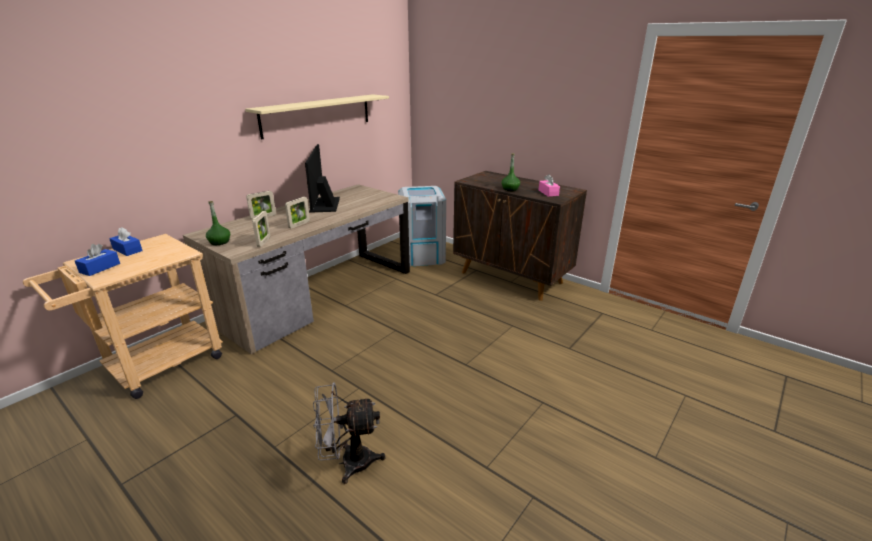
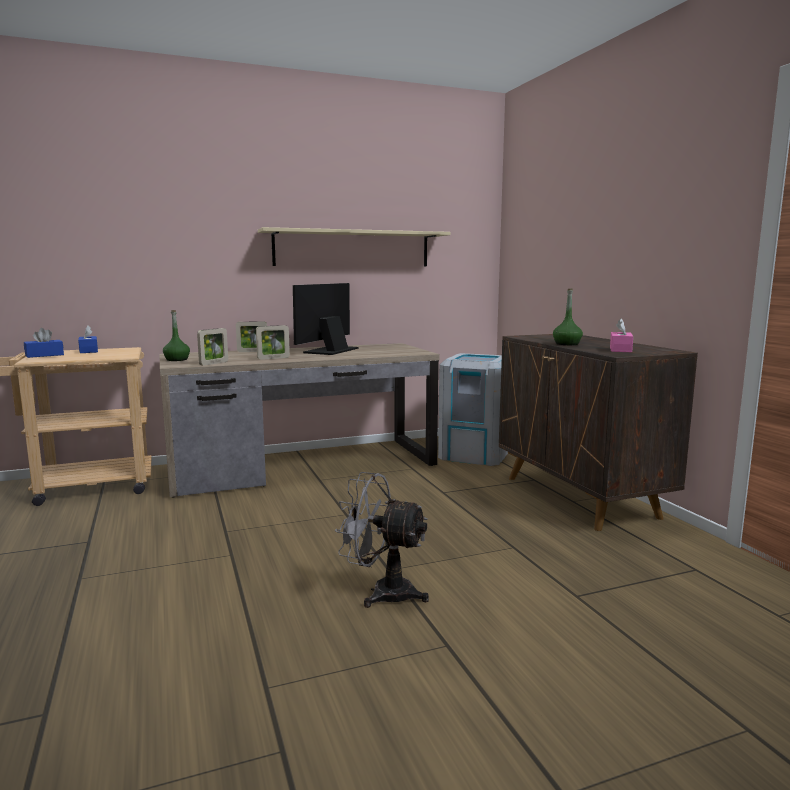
camera: 30 degrees right, 15 degrees down
(348, 463) = (123, 618): grey fan -> grey fan (382, 592)

